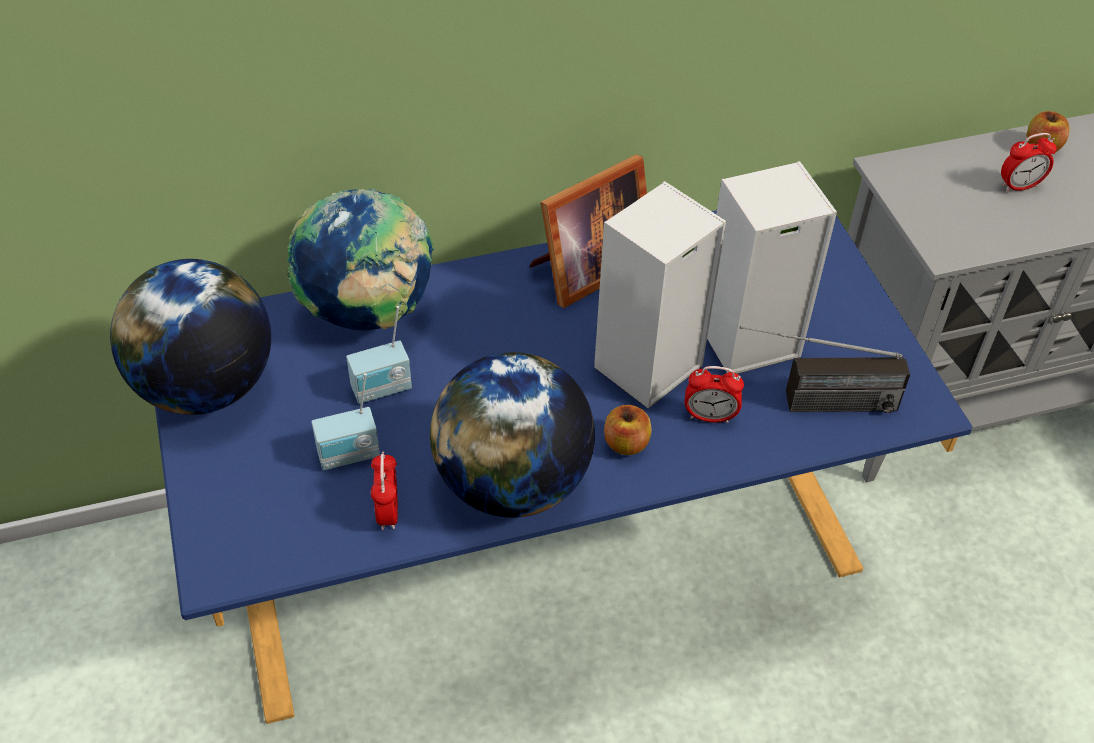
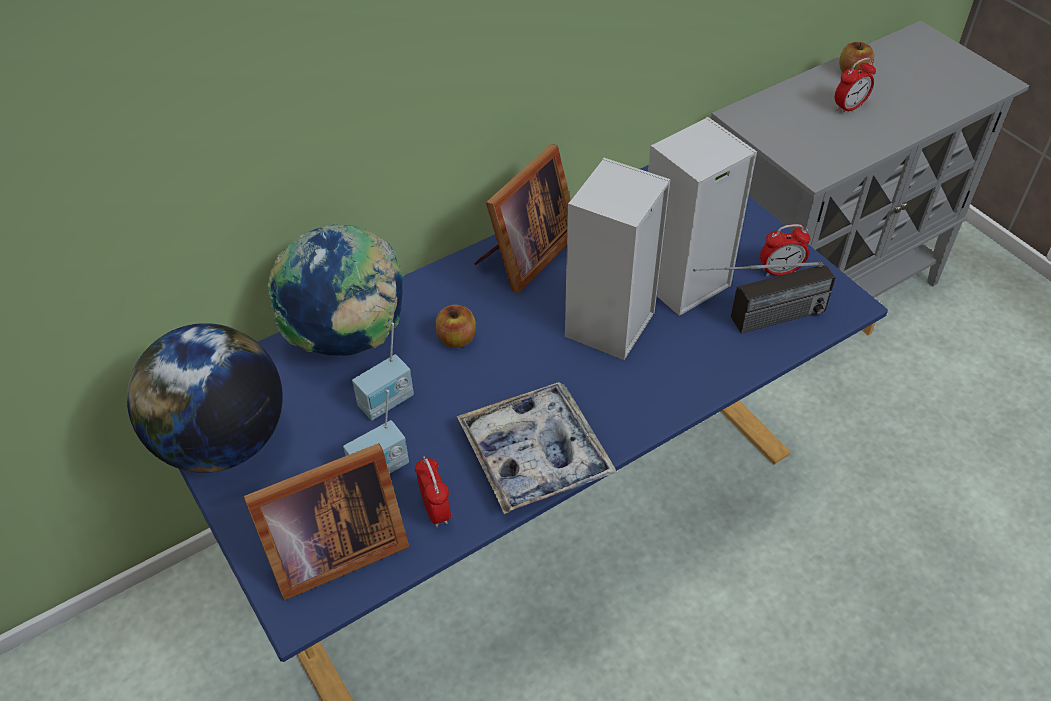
camera: 15 degrees left, 0 degrees up
(269, 523) = (331, 550): none -> picture frame
(512, 483) = (535, 455): globe -> tray
(626, 444) = (618, 395): apple -> apple (457, 339)
(710, 416) = (678, 354): alarm clock -> alarm clock (780, 271)

